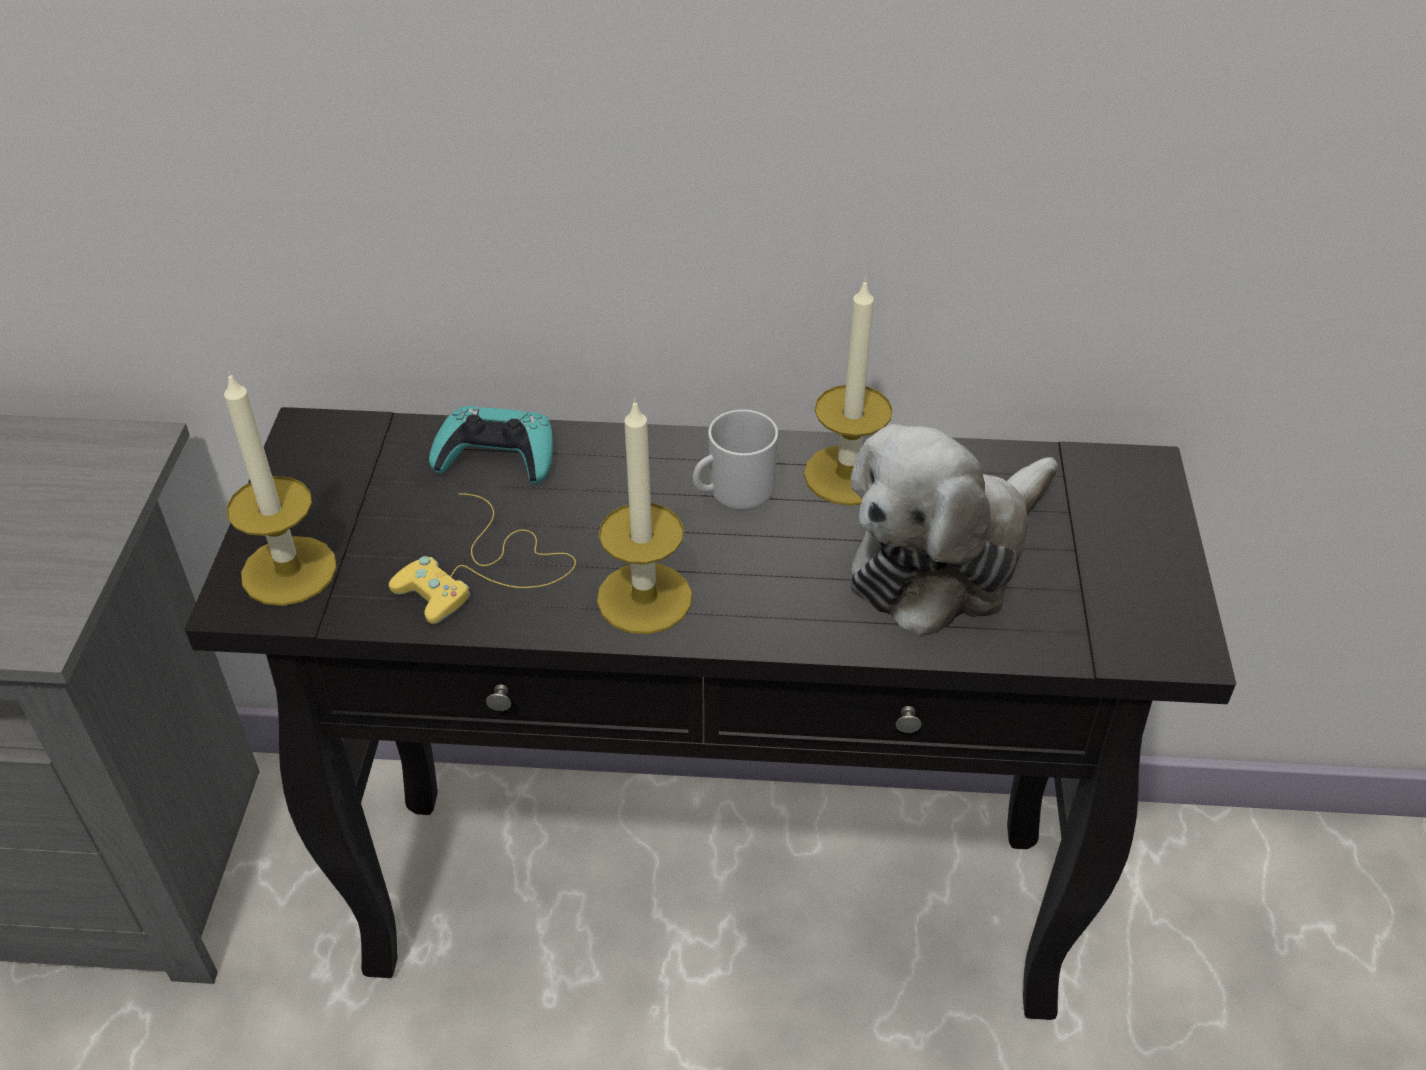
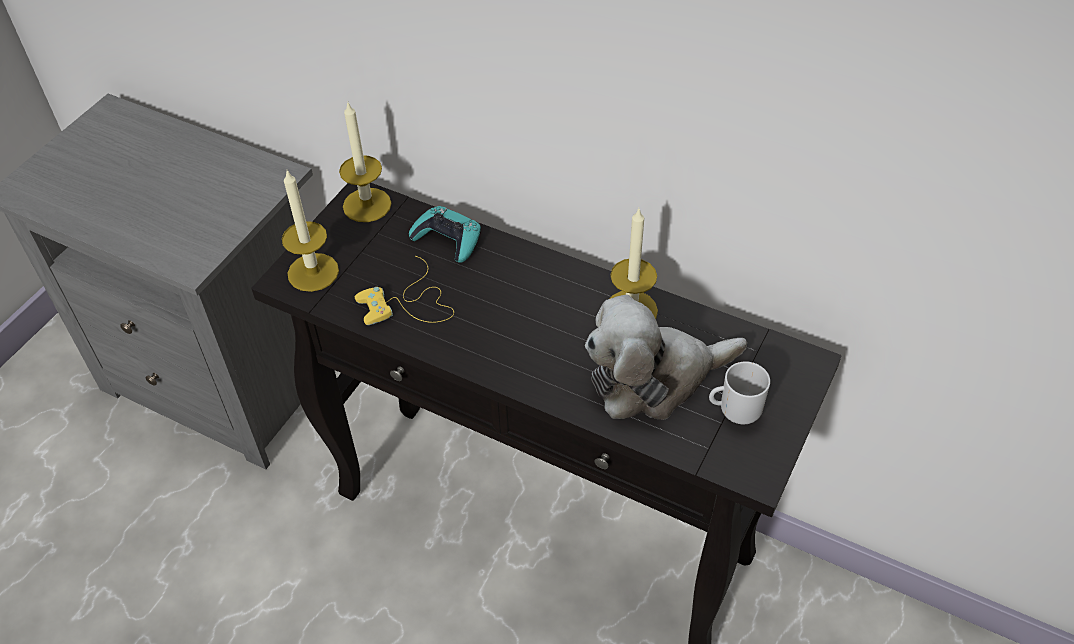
camera: 25 degrees right, 5 degrees up
(644, 598) = (479, 346): candle -> candle (367, 205)
(735, 498) = (560, 304): mug -> mug (736, 411)

